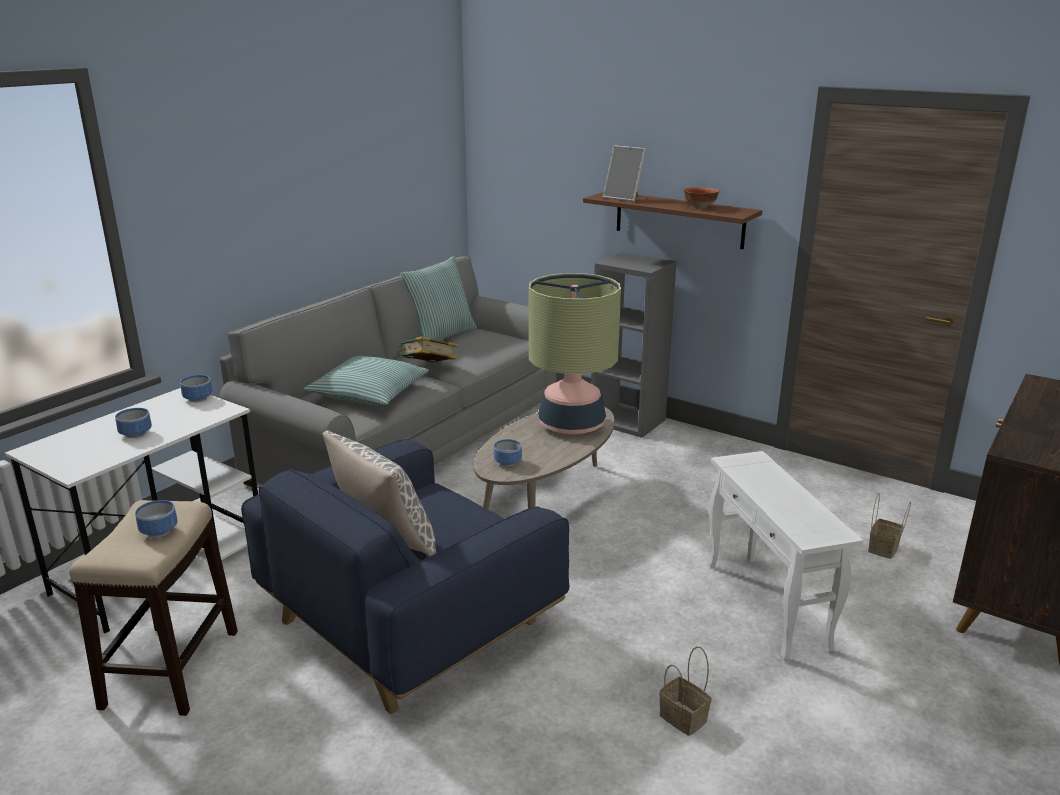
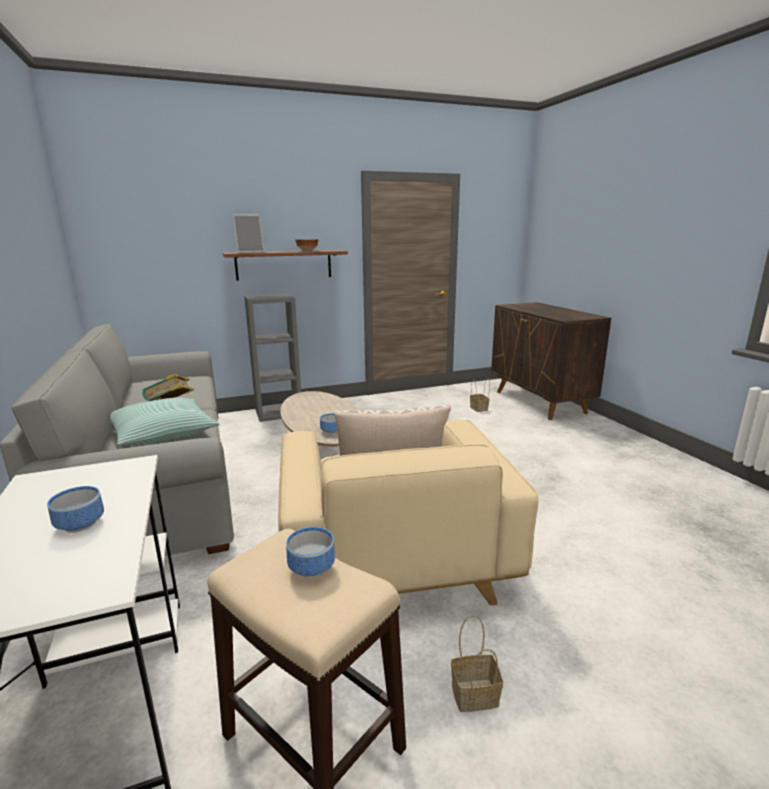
camera: 55 degrees left, 5 degrees down
(199, 398) = (71, 473): bowl -> none
(410, 621) = (393, 559): blue armchair -> beige armchair
(441, 336) = (128, 390): pillow -> none
(572, 425) = (316, 403): table lamp -> none
(681, 717) = (569, 499): basket -> basket (473, 696)
(766, 605) = (496, 446): white side table -> none

